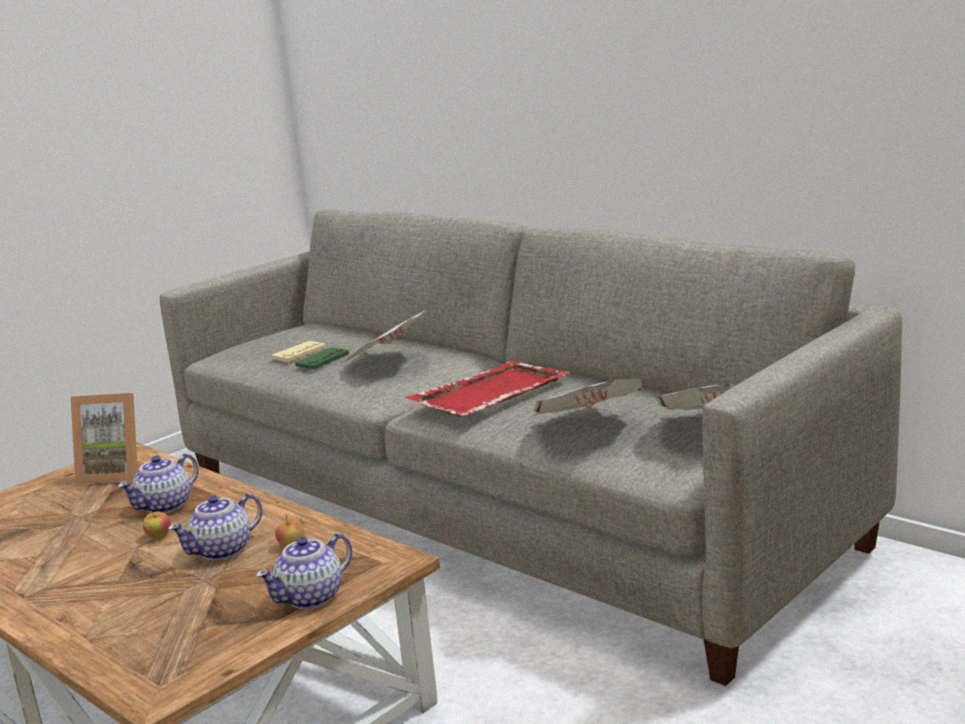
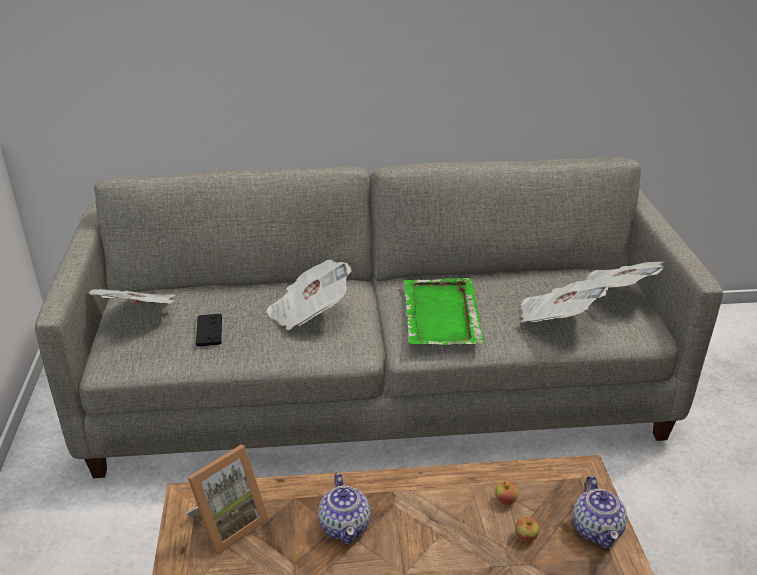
camera: 50 degrees left, 15 degrees up
(159, 536) = (400, 553): apple -> apple (526, 537)
(223, 550) = (472, 534): teapot -> none
(285, 334) = (140, 314): none -> newspaper
(299, 352) = (209, 331): beige game controller -> black game controller
(322, 359) = (250, 331): green game controller -> none
(488, 394) = (441, 315): red tray -> green tray

